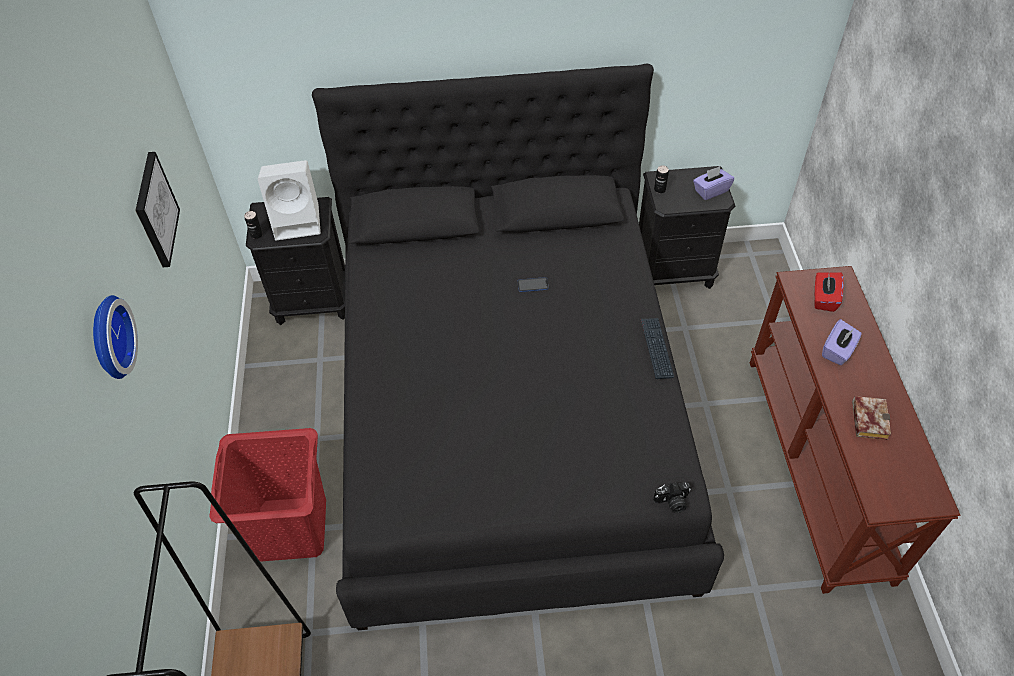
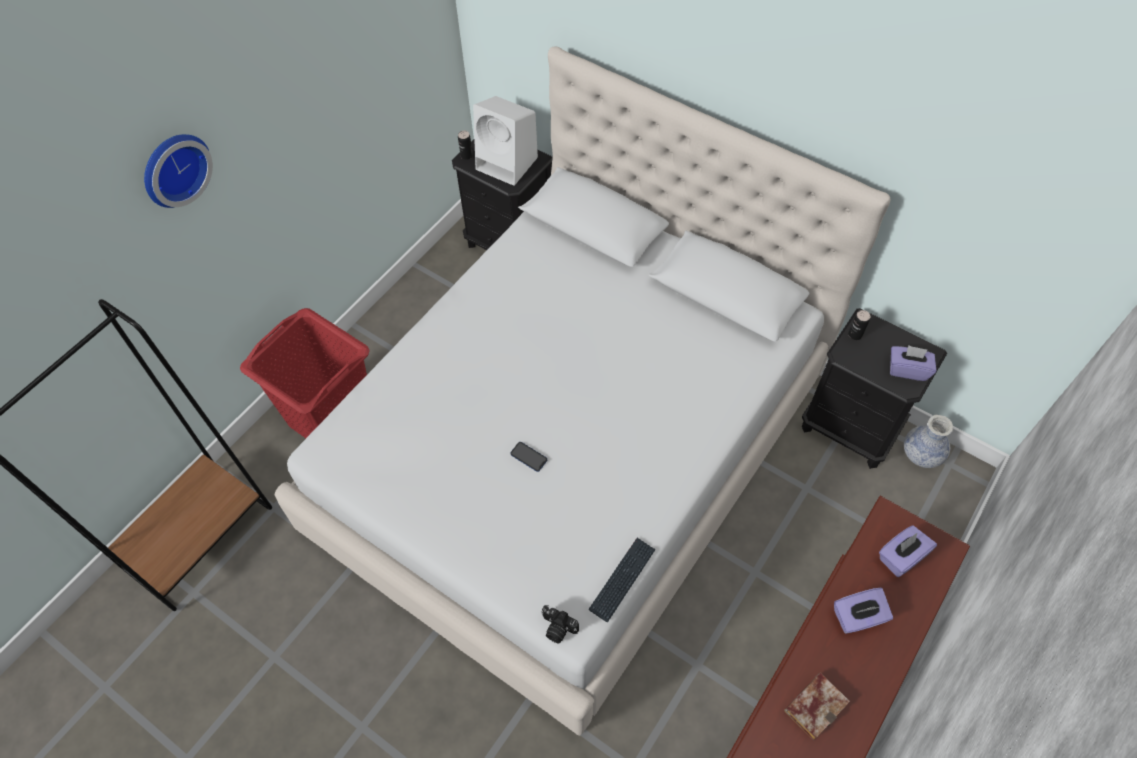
camera: 40 degrees right, 5 degrees up
(155, 210) = (328, 85): picture -> none
(510, 417) = (571, 454): black bed -> white bed
(533, 285) = (637, 347): phone -> phone (528, 457)
(656, 348) = (687, 483): keyboard -> keyboard (622, 579)
(730, 259) = (921, 454): none -> vase
(824, 299) = (901, 557): red tissue box -> purple tissue box

